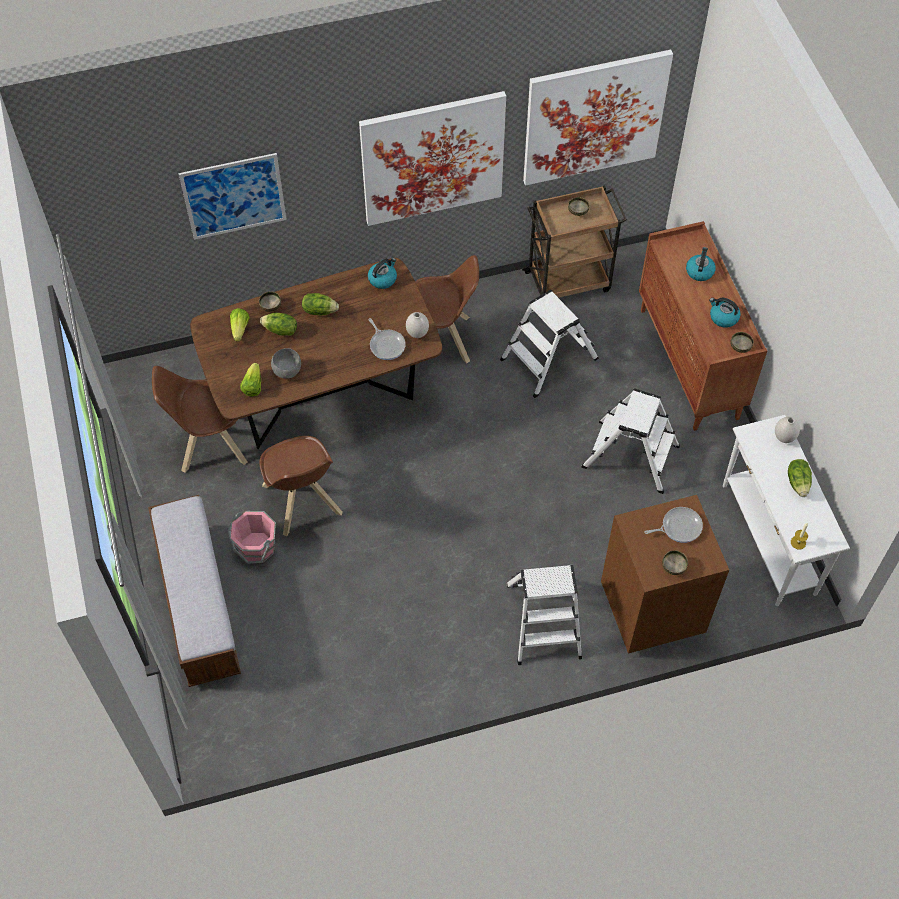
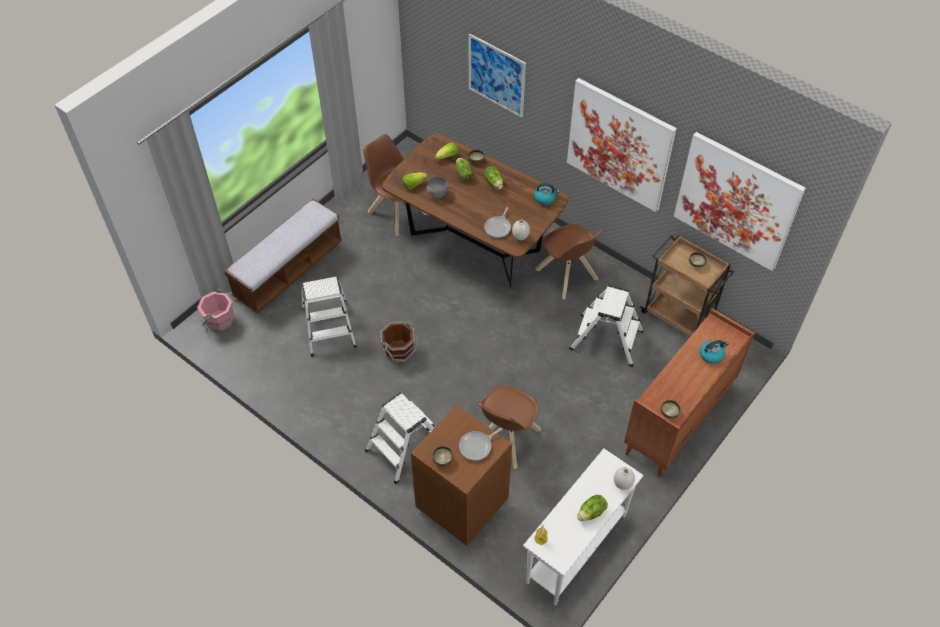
camera: 55 degrees right, 5 degrees down
(256, 548) = (345, 273): pink bucket -> pink bucket (219, 320)
(302, 501) = (393, 276): brown chair -> brown chair (505, 439)
(412, 555) = (399, 351): none -> brown bucket
(630, 456) = (571, 428): white step ladder -> white step ladder (328, 326)
(679, 527) = (477, 446): frying pan -> frying pan turned 105 degrees clockwise
(723, 317) = (685, 389): kettle -> none

